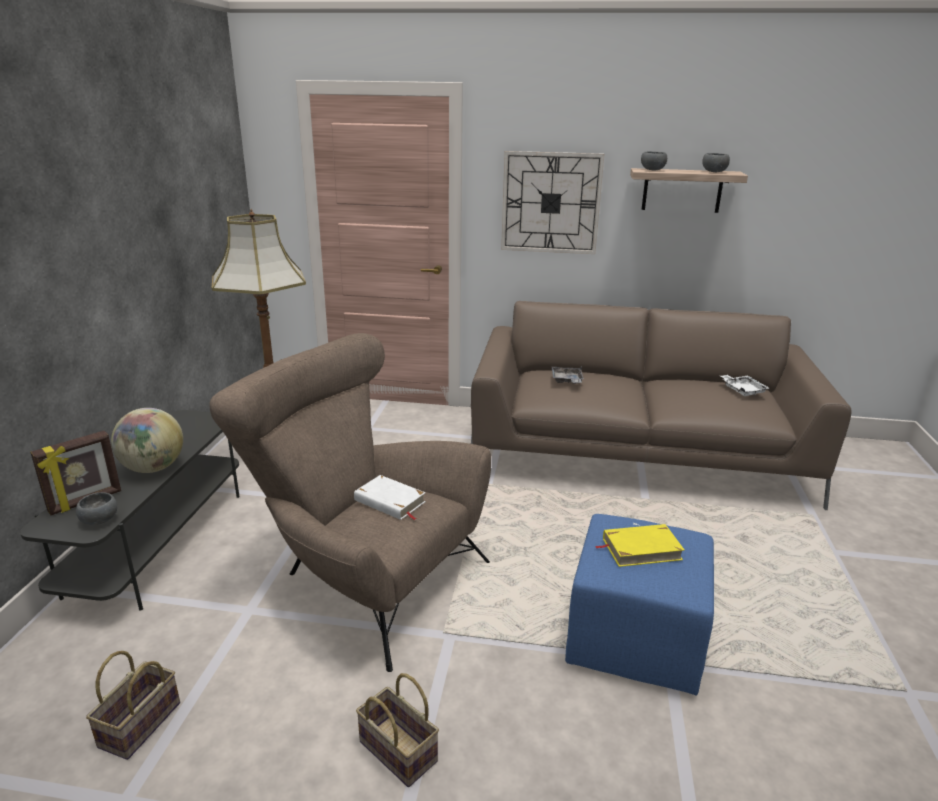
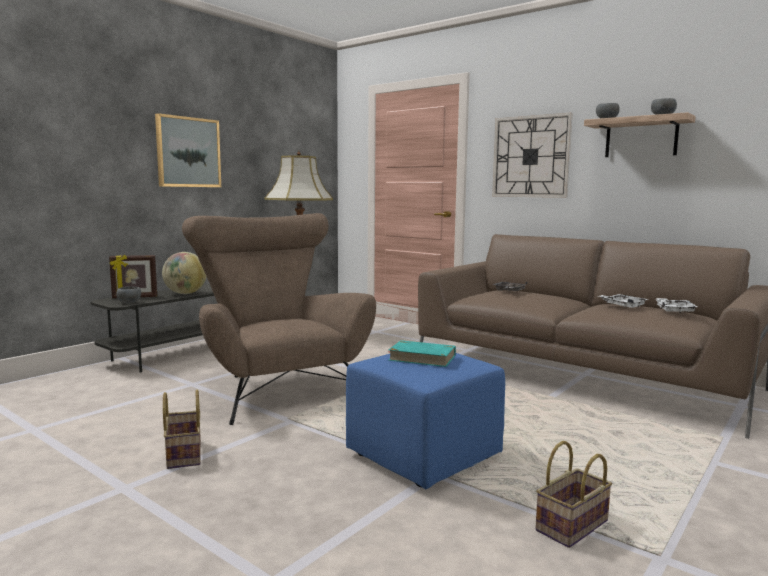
camera: 30 degrees right, 15 degrees down
(86, 238) = (188, 152): none -> picture
(140, 726) = (77, 408): basket -> basket (572, 527)
(390, 501) = (289, 320): white book -> none
(641, 549) = (422, 358): yellow book -> turquoise book
(697, 391) = (623, 306): none -> white tray

